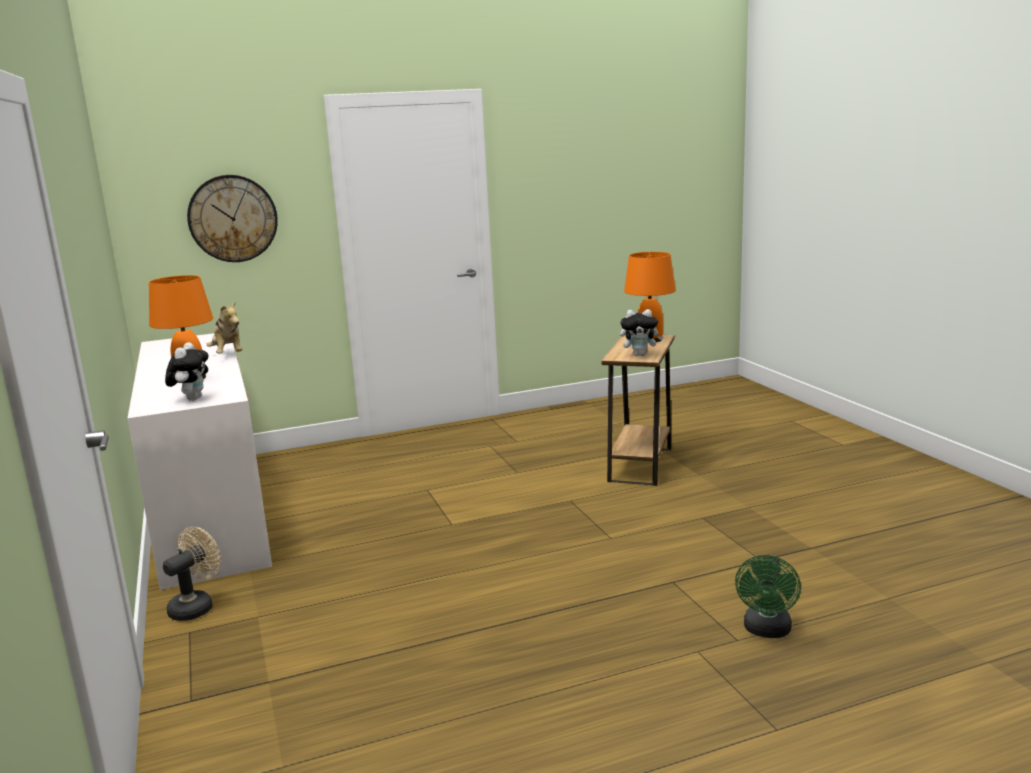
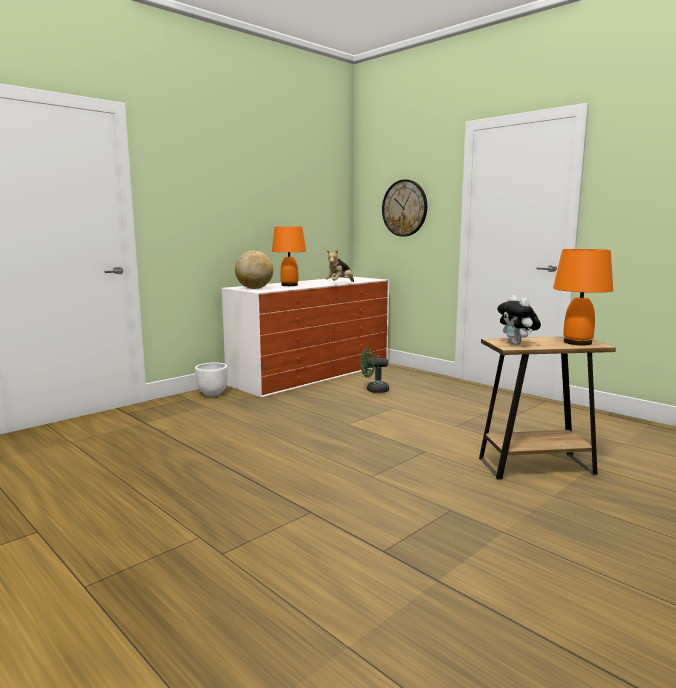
camera: 65 degrees right, 5 degrees down
(192, 398) = (254, 288): plush toy -> globe
(196, 606) = (212, 394): beige fan -> white planter
(767, 631) = (242, 567): green fan -> green fan (373, 390)

